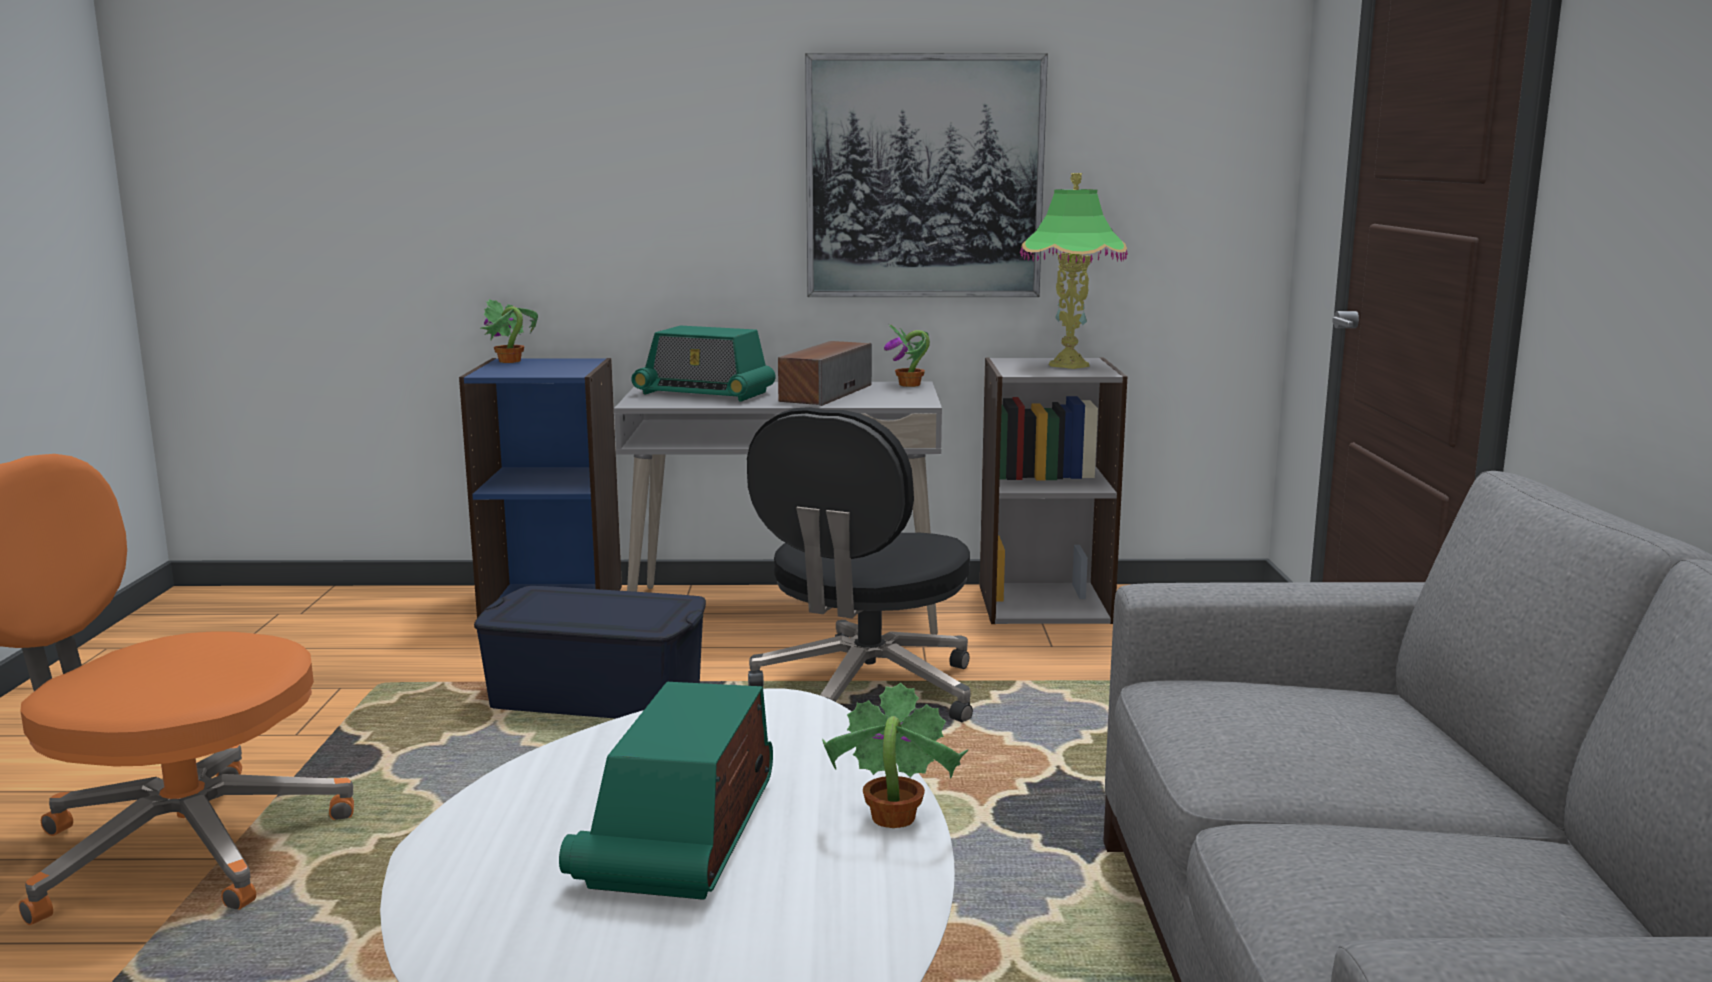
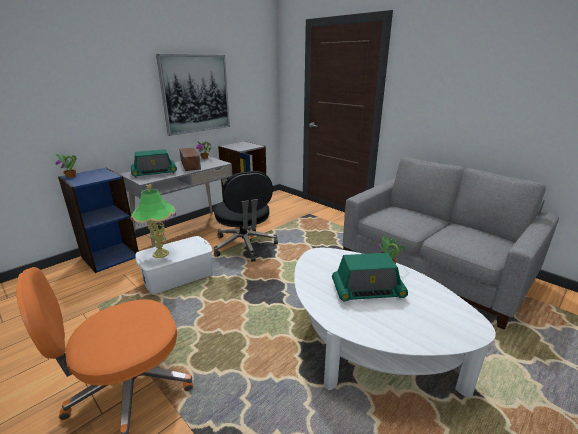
camera: 45 degrees left, 10 degrees up
(597, 696) = (178, 276): blue storage box -> white storage box
(679, 835) = (367, 290): radio -> radio turned 60 degrees counterclockwise
(1068, 365) = (244, 145): table lamp -> table lamp (160, 254)

